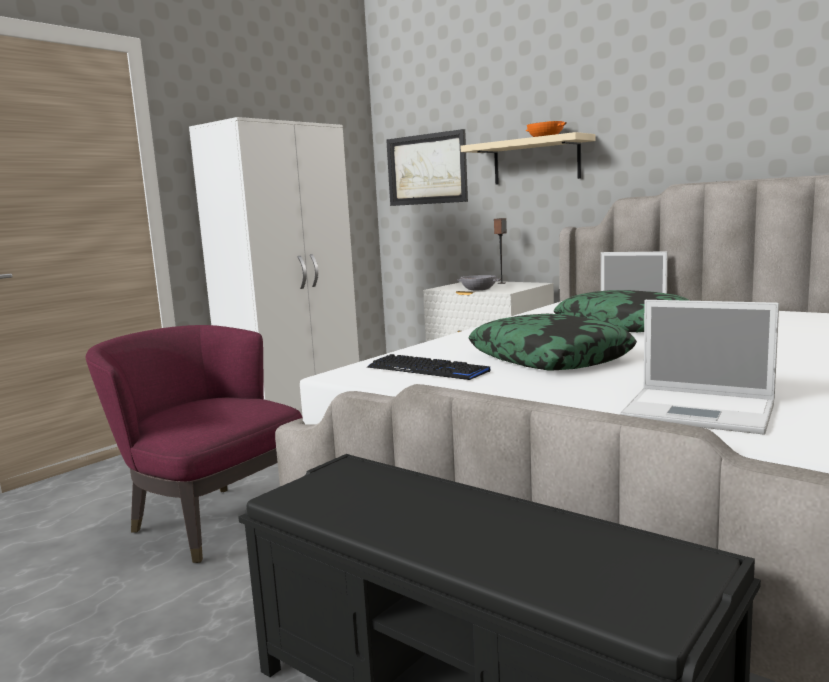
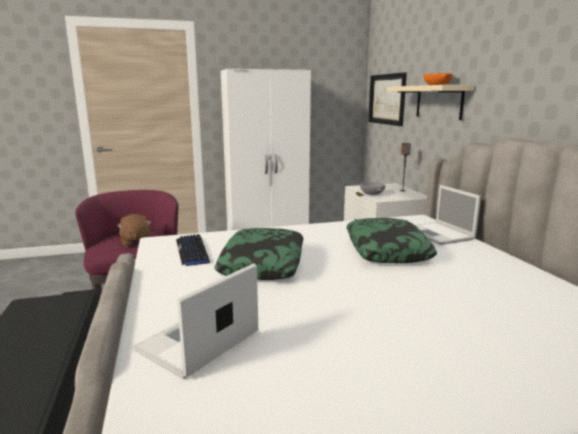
camera: 35 degrees right, 5 degrees up
(219, 412) = (135, 242): none -> brown plush toy
(701, 411) = (197, 343): laptop -> laptop turned 60 degrees clockwise

